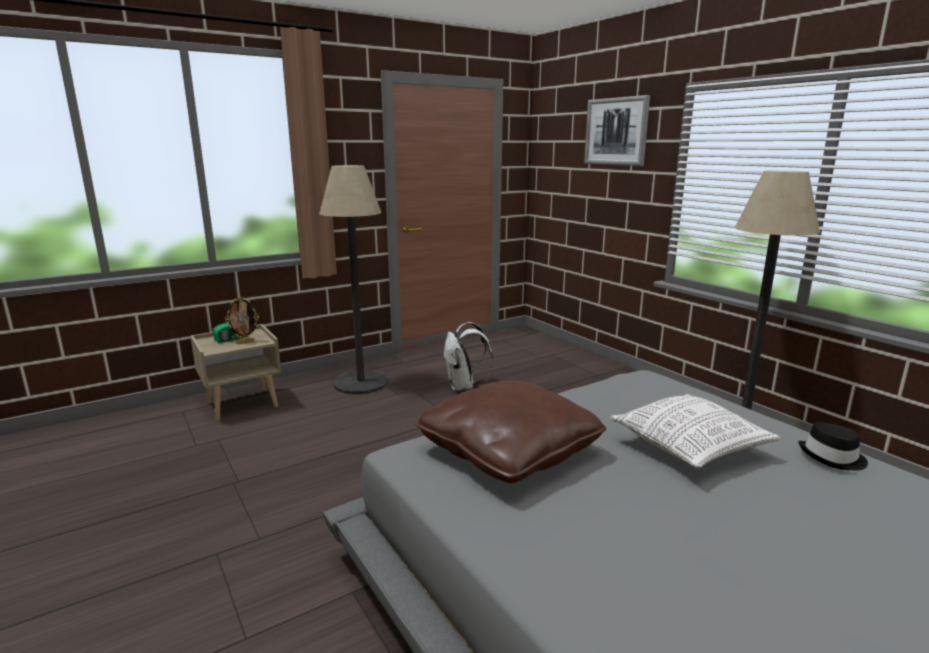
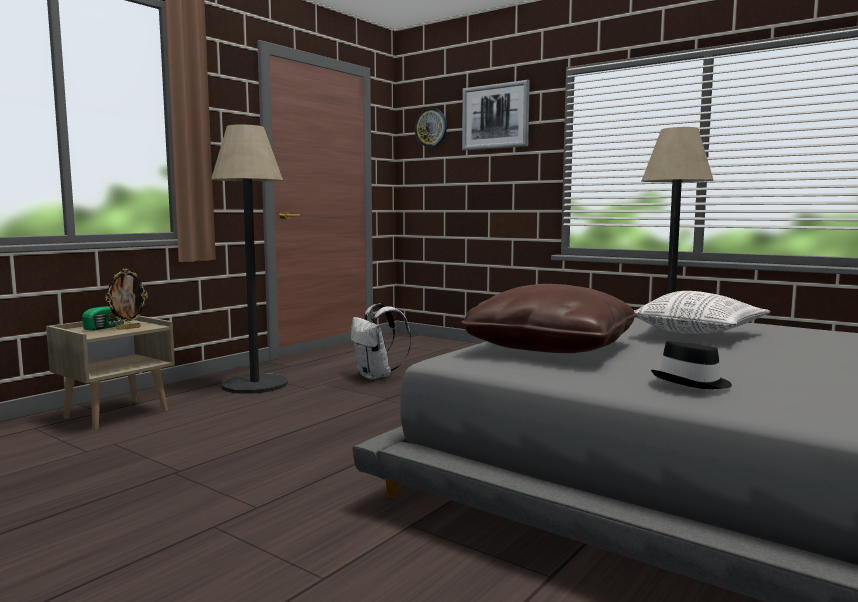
camera: 20 degrees left, 10 degrees down
(560, 137) = (431, 127): none -> wall clock
(833, 457) = (803, 330): black hat -> black hat (692, 382)

